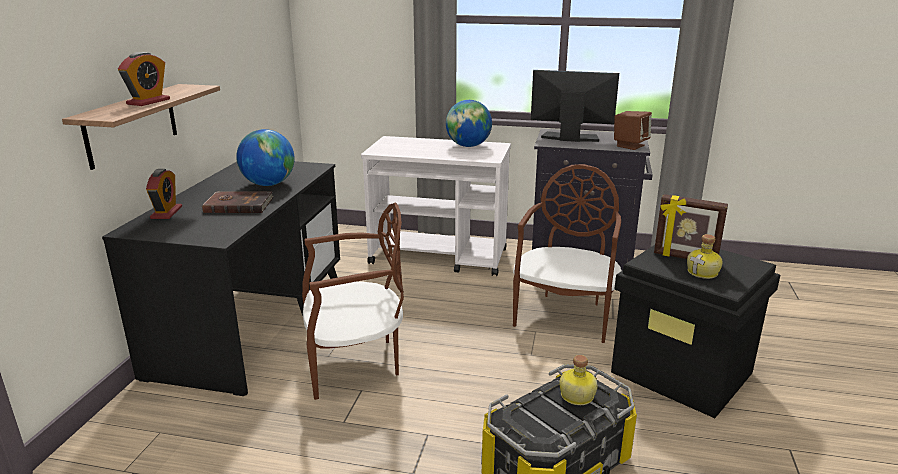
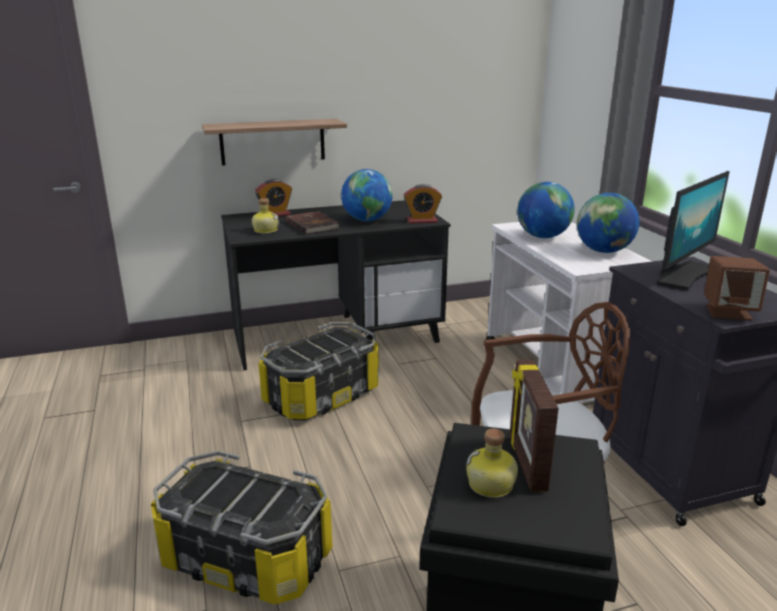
camera: 60 degrees right, 0 degrees up
(148, 102) = (268, 124): alarm clock -> alarm clock (422, 221)
(355, 363) = (322, 396): brown chair -> storage box
(415, 150) = (542, 237): none -> globe
(570, 138) = (684, 276): monitor -> monitor turned 60 degrees clockwise
(575, 396) = (265, 499): bottle -> bottle (265, 230)

